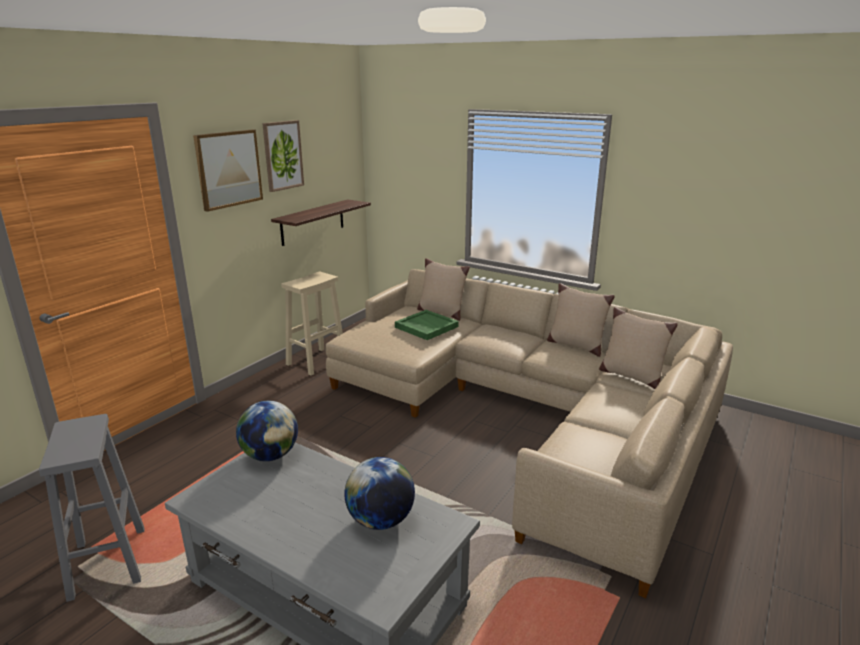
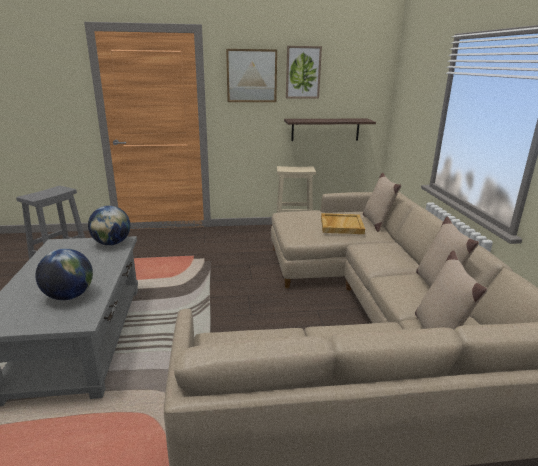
camera: 50 degrees right, 0 degrees up
(426, 327) = (341, 225): green tray -> beige tray

